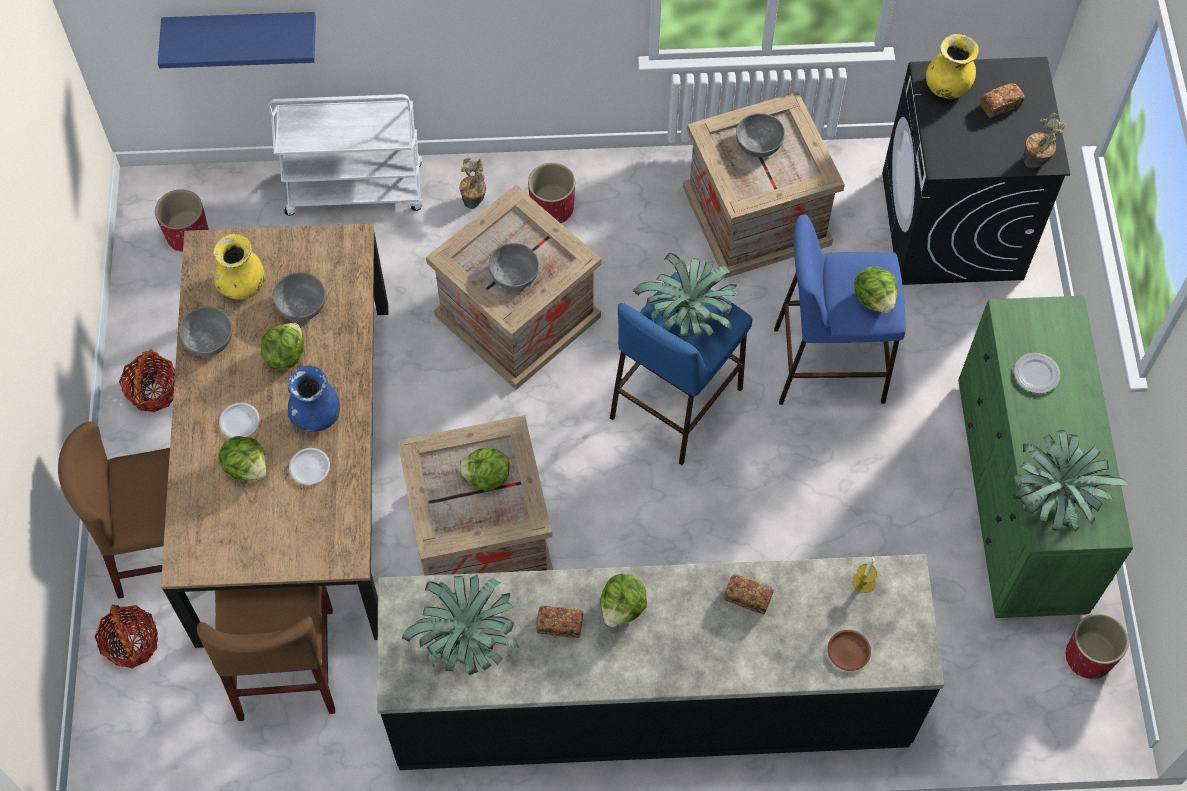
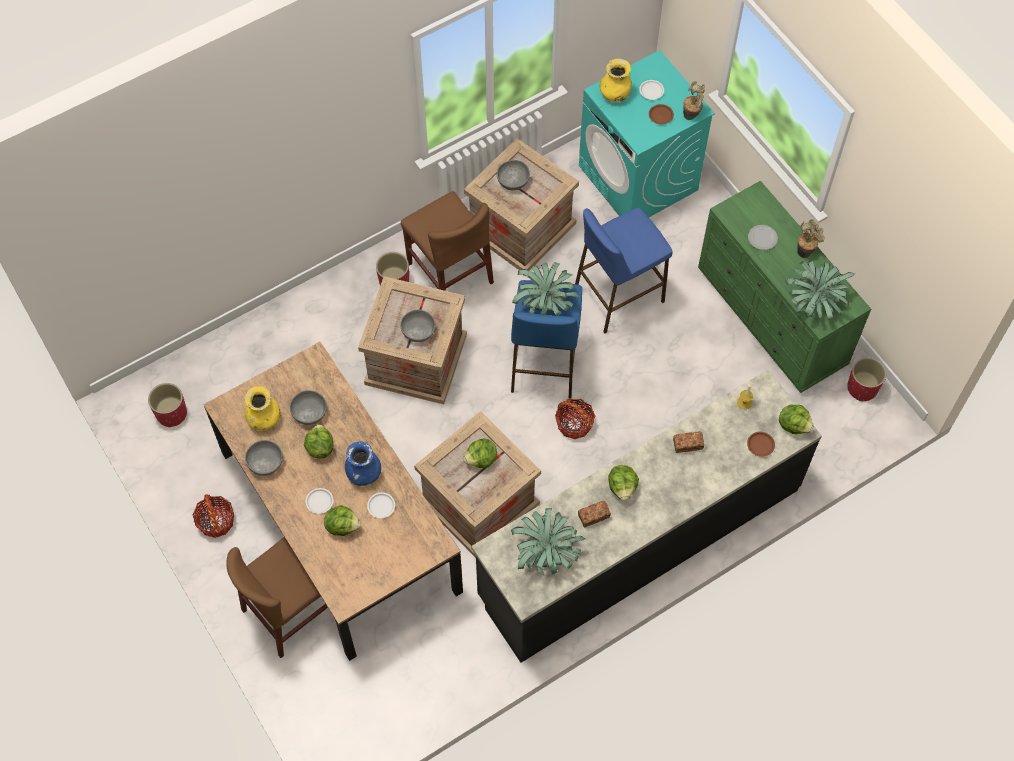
camera: 30 degrees left, 0 degrees up
(131, 643) = (307, 680): basket -> basket (574, 424)
(242, 30) = (170, 259): blue shelf -> none
(286, 663) = (412, 639): brown chair -> brown chair (450, 273)
(356, 189) = (262, 331): white cart -> none
(475, 201) = (343, 301): potted plant -> potted plant (805, 251)
(874, 299) = (645, 239): lettuce -> lettuce (793, 425)
(952, 227) = (638, 178): black washing machine -> turquoise washing machine
(992, 143) = (660, 116): none -> brown plate
(1000, 105) = (651, 91): bread -> white plate

